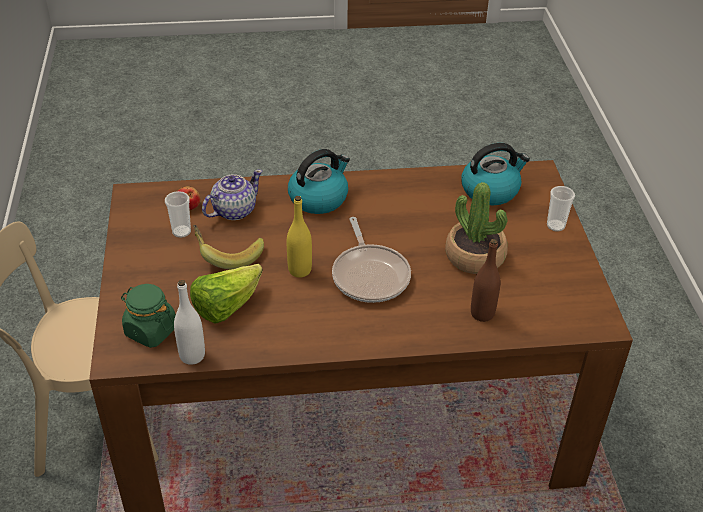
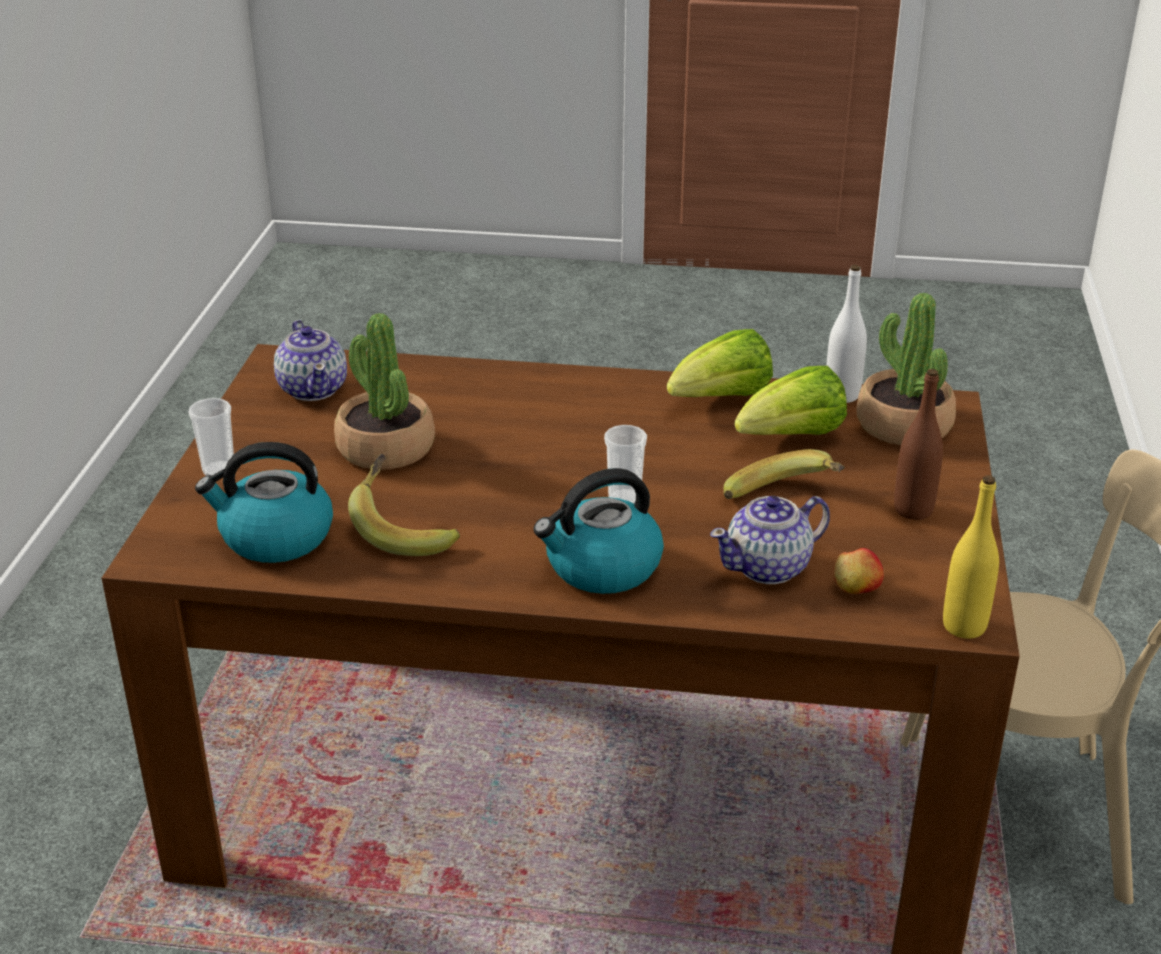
camera: 165 degrees left, 10 degrees down
(150, 331) = (903, 426): green jar -> potted plant
(181, 231) = (866, 545): cup -> cup (624, 499)
(278, 336) = (721, 399): none -> lettuce
(299, 270) = (670, 466): yellow bottle -> yellow bottle (964, 626)
(370, 275) = (563, 446): frying pan -> none
(428, 205) = (405, 529): none -> banana
(482, 313) = (428, 387): brown bottle -> brown bottle (913, 510)
(556, 299) = (313, 389): none -> teapot

